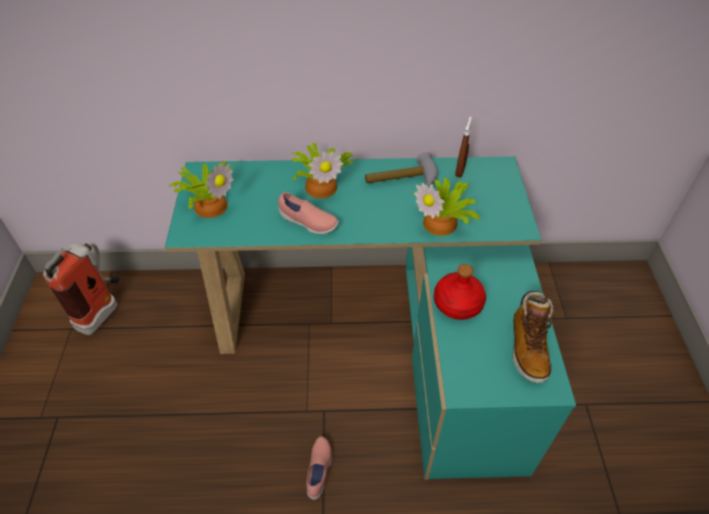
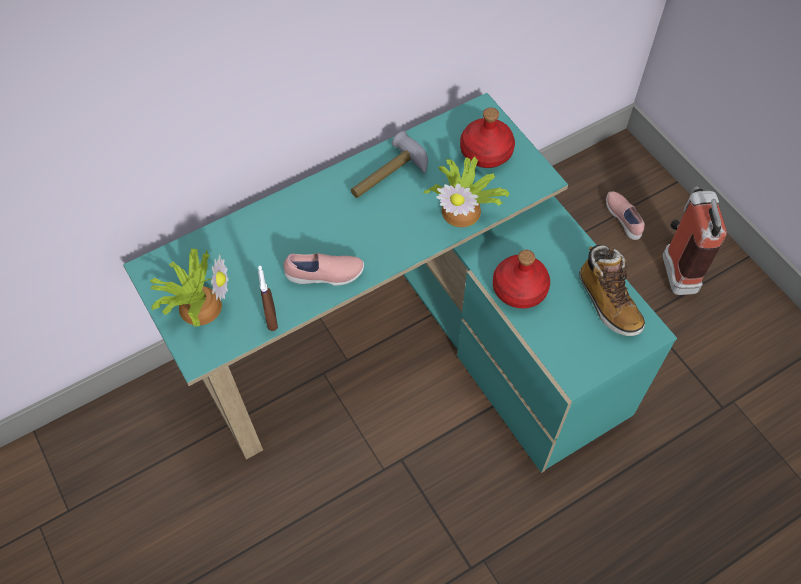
camera: 30 degrees left, 10 degrees up
(103, 311) = (64, 484): fire extinguisher -> fire extinguisher (676, 265)
(319, 470) = (436, 521): pink shoe -> pink shoe (623, 219)
(322, 185) = (307, 222): potted plant -> none
(460, 171) = (442, 136): brown spray bottle -> brown spray bottle (271, 318)
(487, 193) = (486, 152): none -> red bottle

